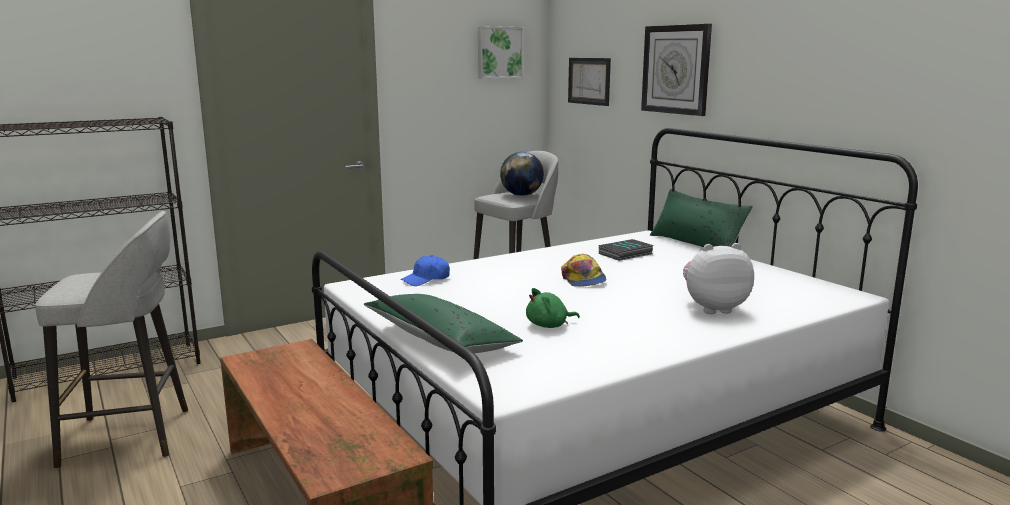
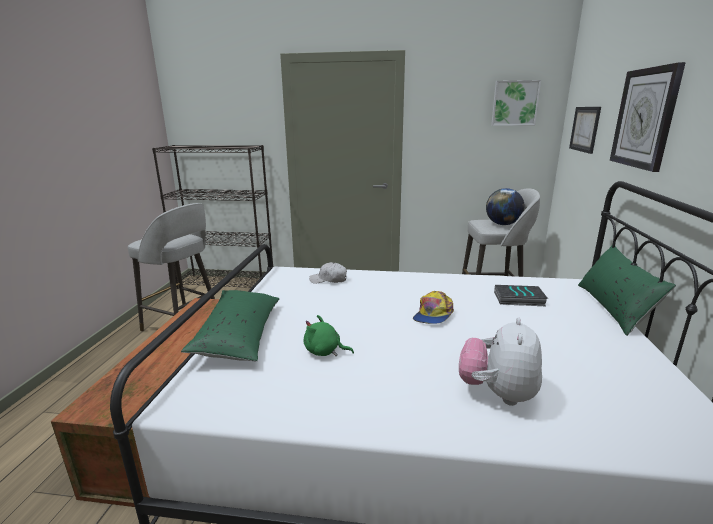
camera: 40 degrees right, 5 degrees up
(426, 279) = (329, 280): blue cap -> white cap
(713, 308) = (497, 393): plush toy -> plush toy turned 105 degrees counterclockwise

